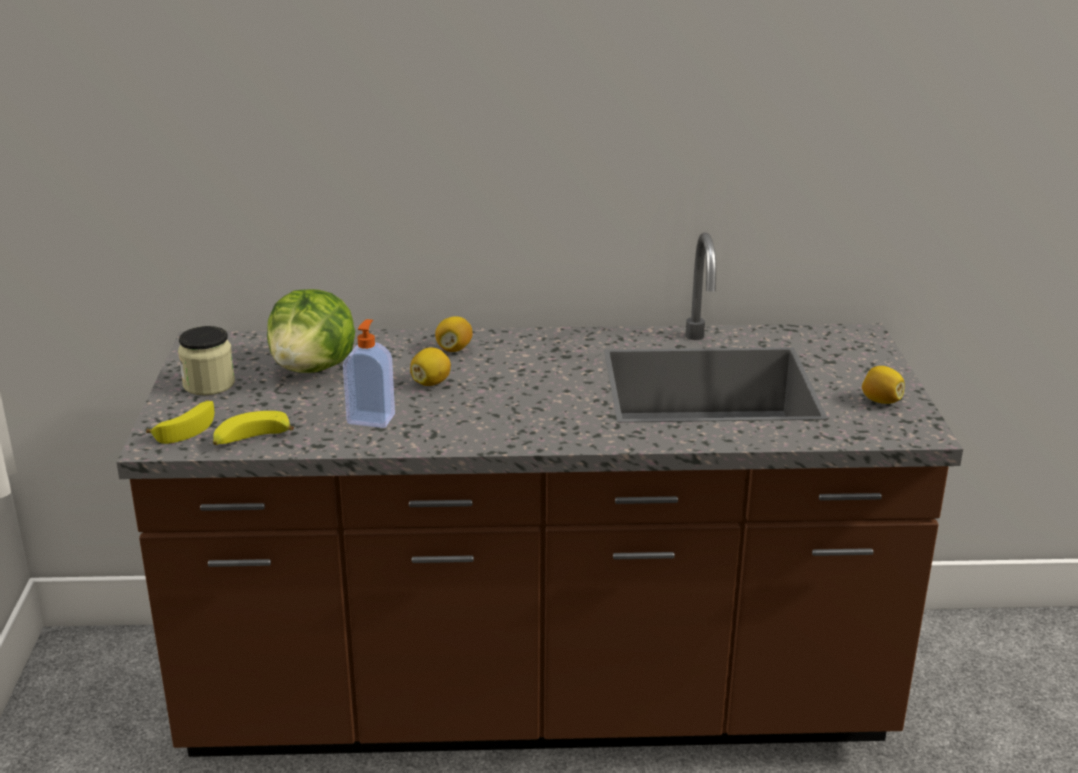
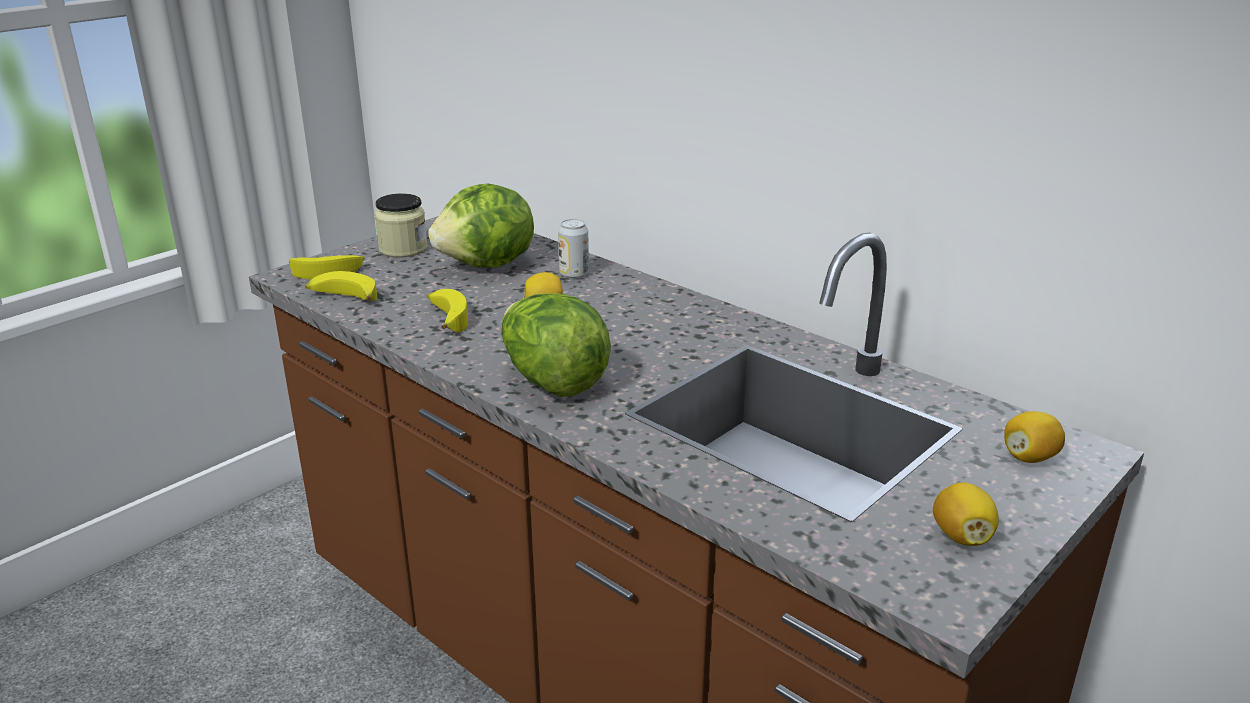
camera: 45 degrees right, 0 degrees up
(371, 418) = (446, 318): soap dispenser -> banana
(395, 349) = (574, 274): none -> can
(454, 349) = (618, 292): lemon -> lemon (1029, 457)
(536, 424) = (552, 381): none -> lettuce

